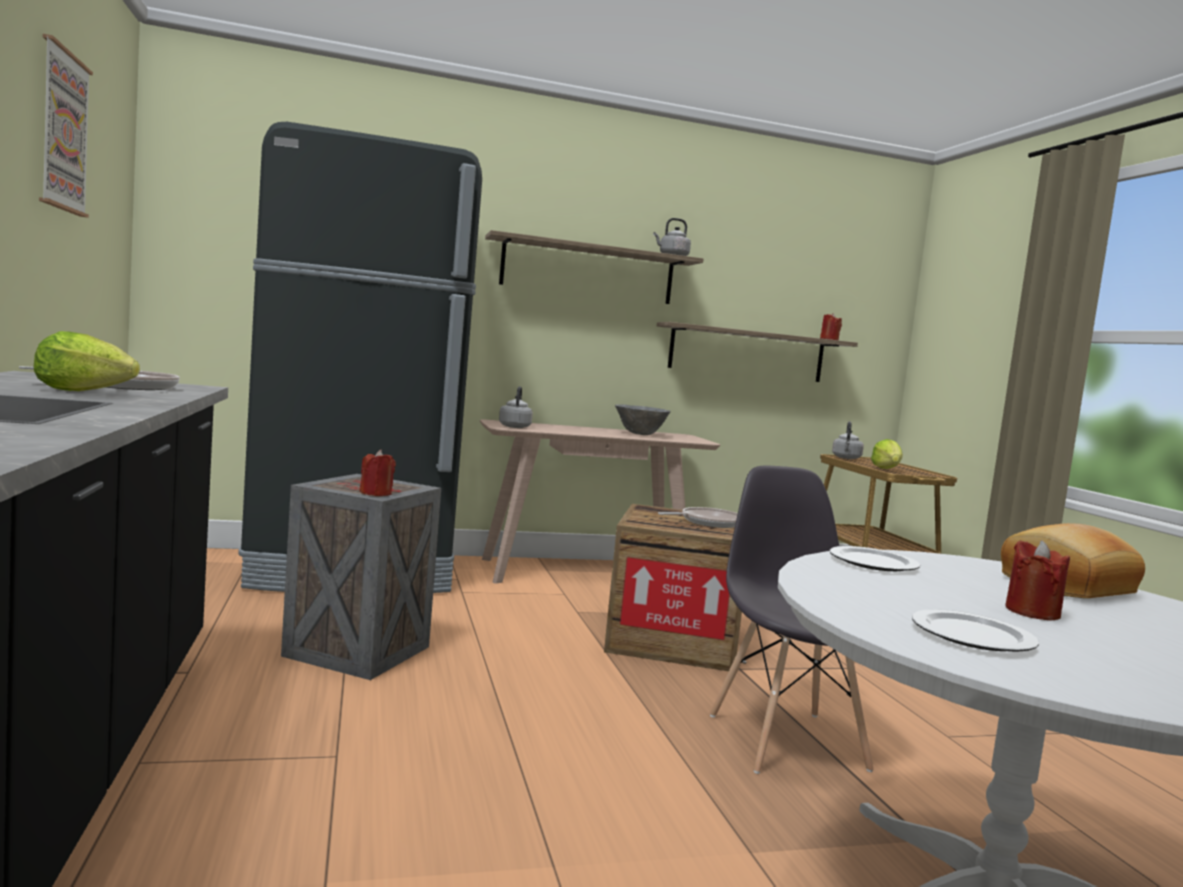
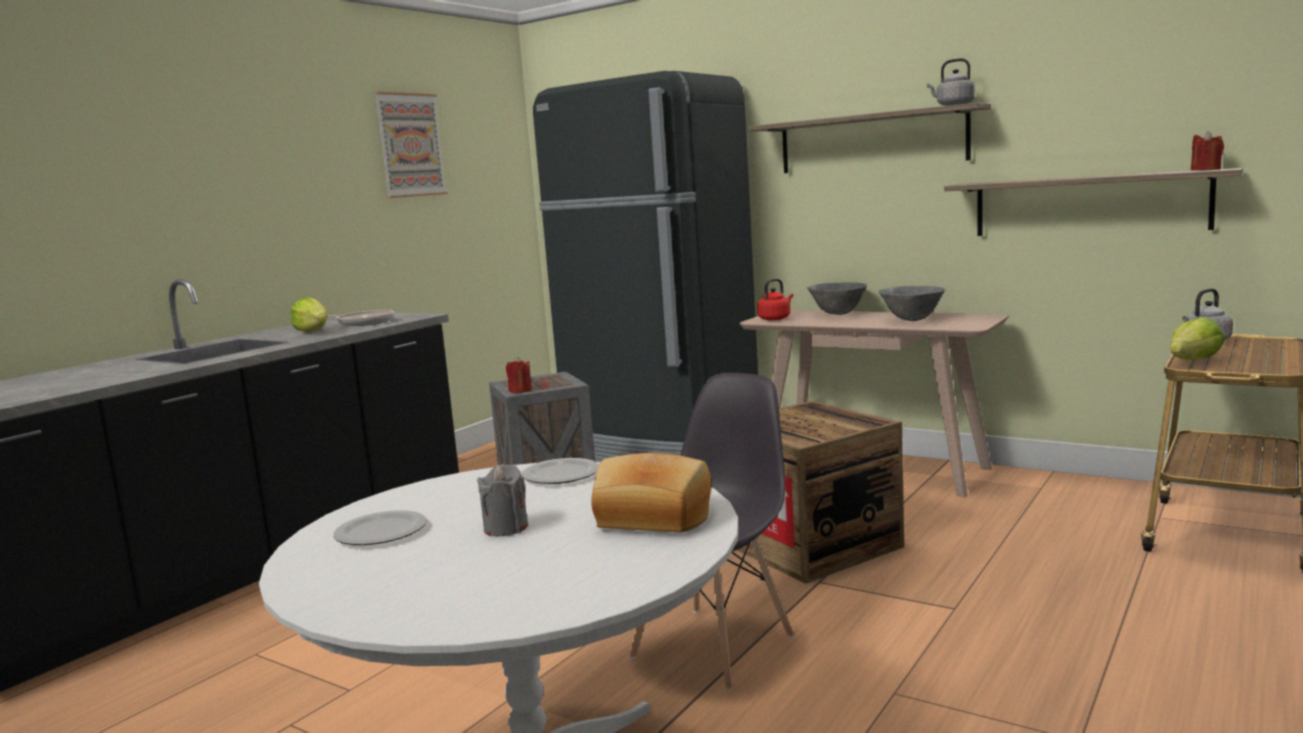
camera: 50 degrees right, 5 degrees up
(515, 427) = (775, 319): grey kettle -> red kettle
(557, 426) = (838, 314): none -> grey bowl
(708, 522) = (825, 425): frying pan -> none
(1032, 612) = (506, 528): red candle -> grey candle

